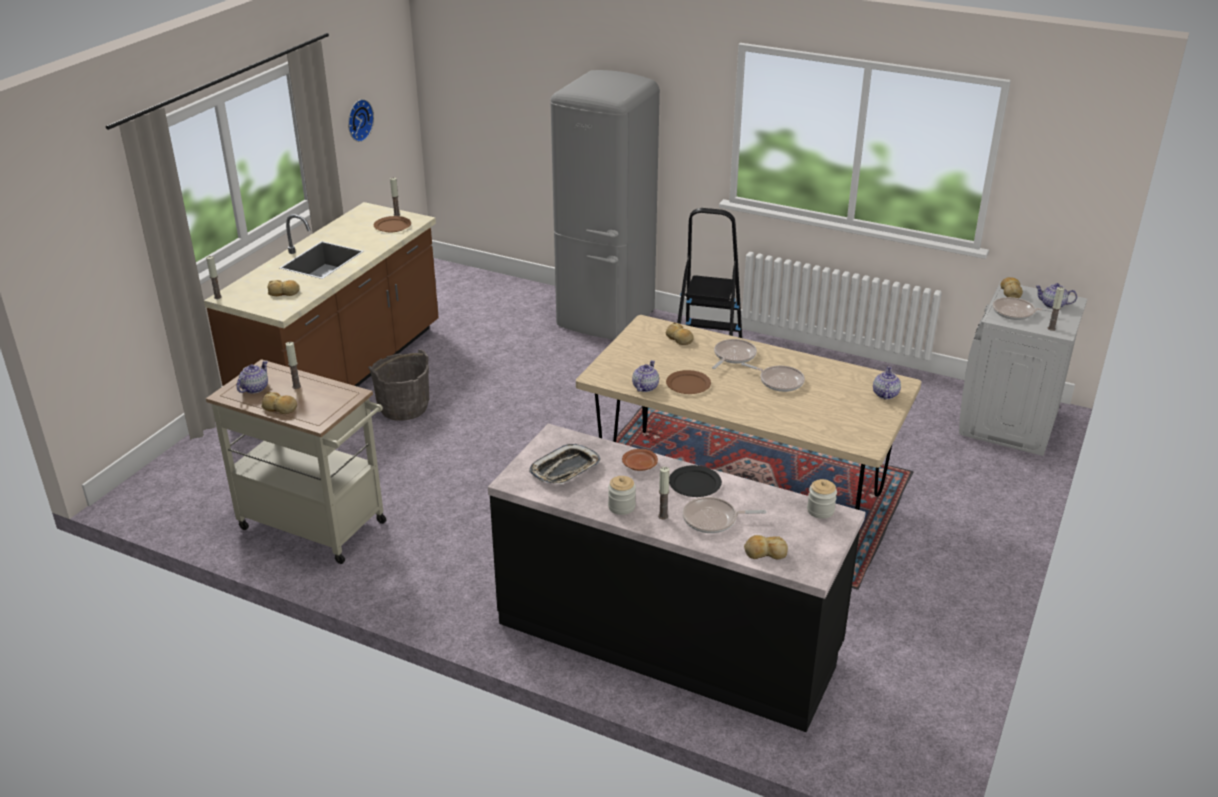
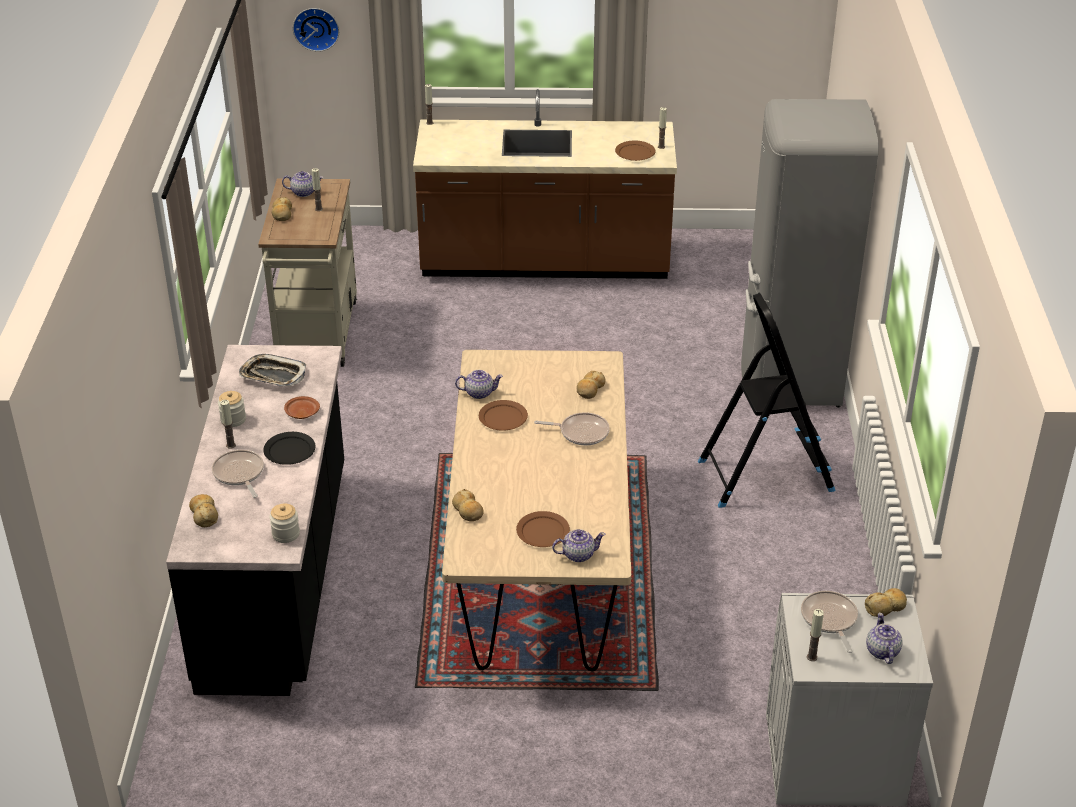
camera: 65 degrees right, 5 degrees up
(284, 293) = (461, 148): bread -> bread (468, 511)
(358, 120) = (713, 40): wall clock -> wall clock (316, 28)
(403, 407) = (519, 314): grey bucket -> none
(779, 381) = (552, 474): frying pan -> none
(849, 402) = (543, 531): none -> brown plate

